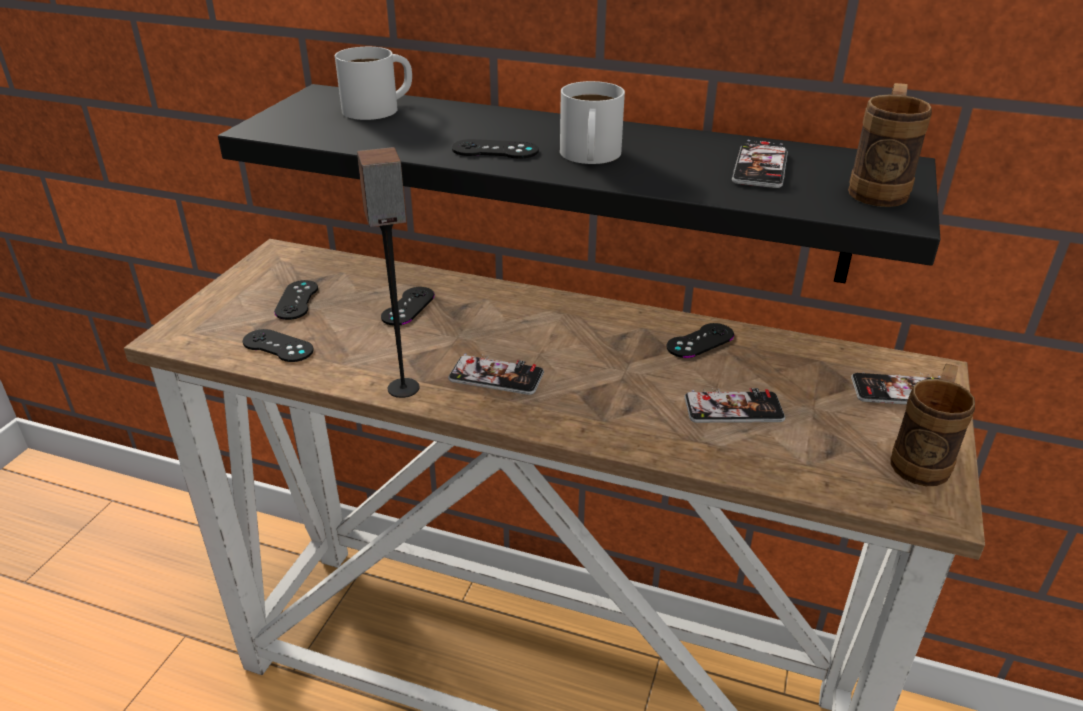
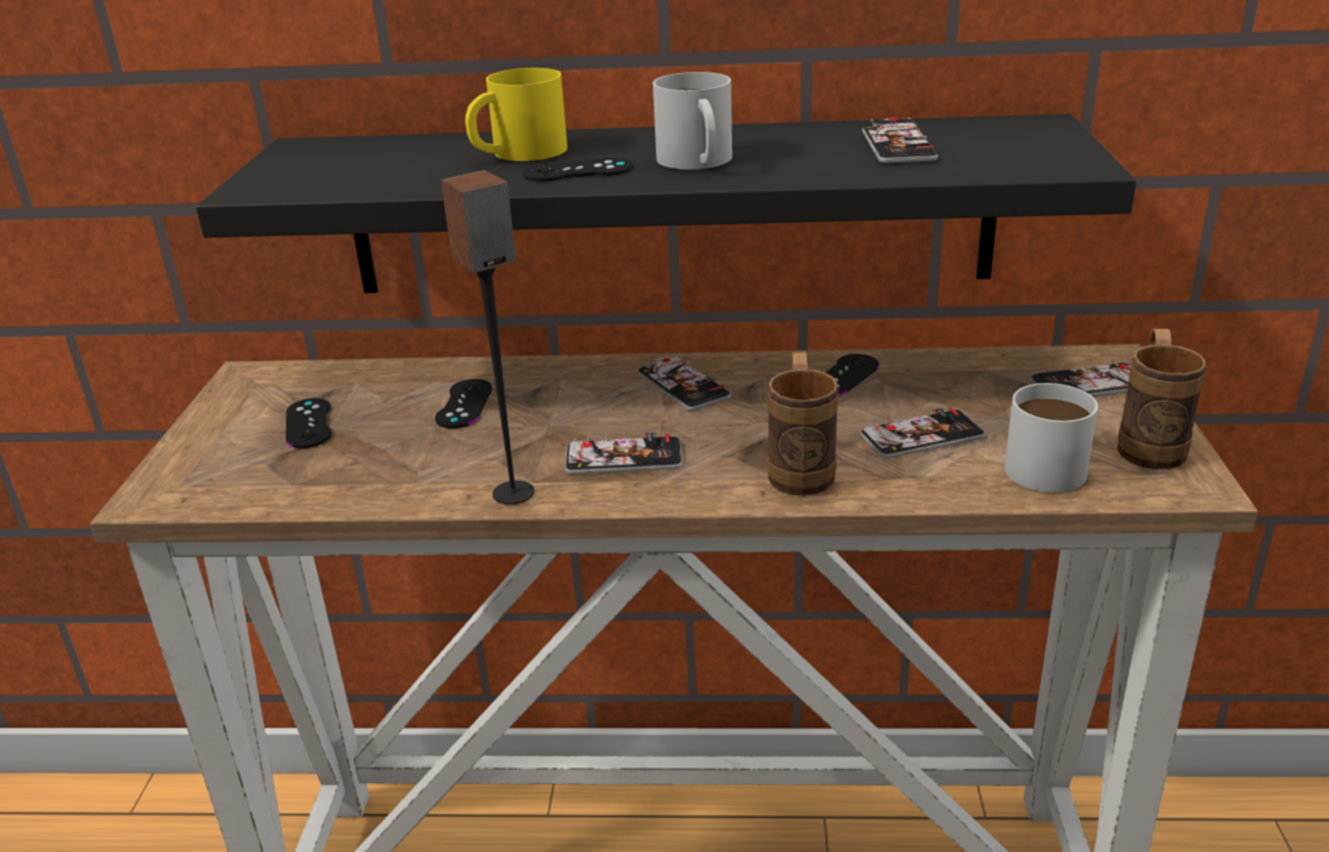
camera: 15 degrees left, 5 degrees down
(278, 346) = (315, 479): black game controller -> none
(380, 107) = (392, 150): white mug -> white mug (1050, 463)
(464, 125) = (517, 153): none -> yellow mug
(572, 324) = (683, 385): none -> phone
(879, 188) = (1039, 146): brown mug -> brown mug (801, 468)

